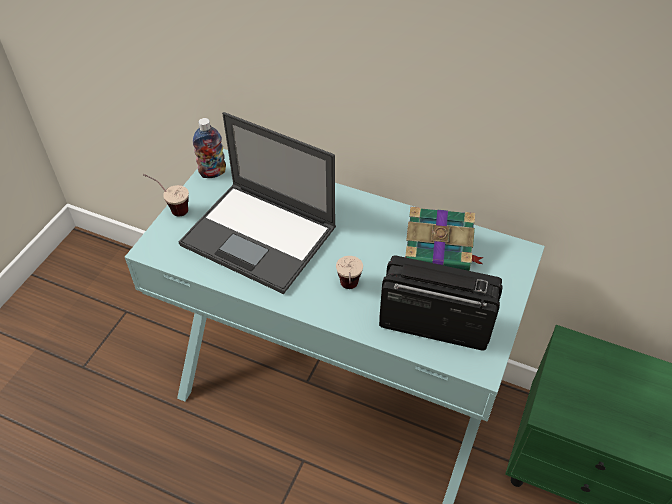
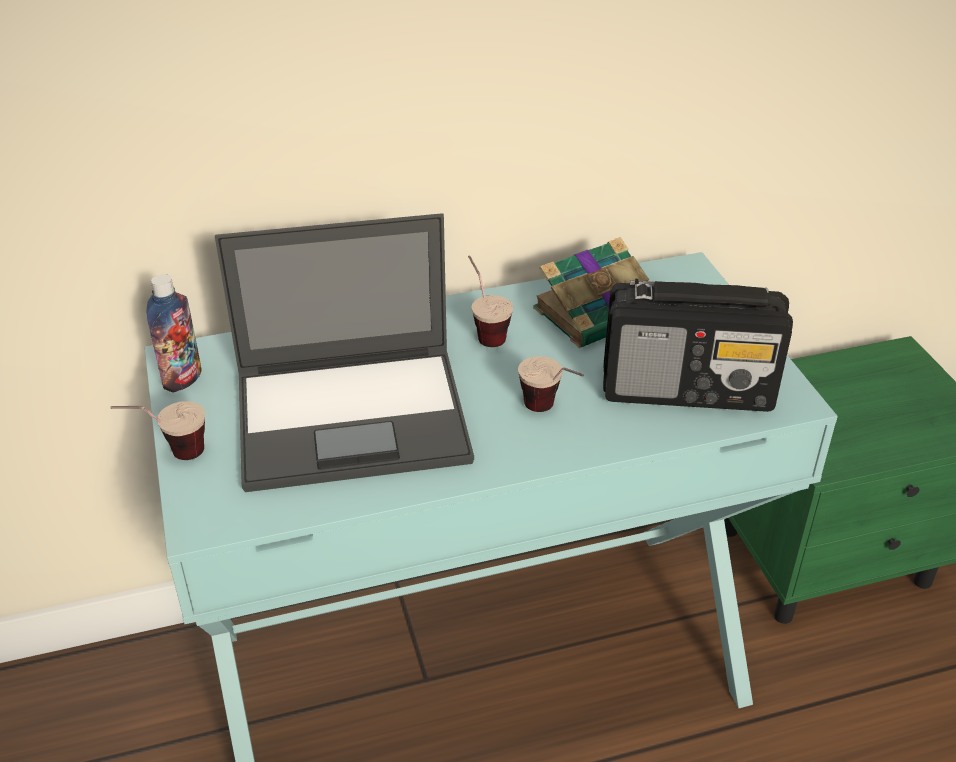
camera: 40 degrees left, 10 degrees down
(369, 225) = (484, 330): none -> cup
(433, 323) = (689, 389): radio -> radio turned 150 degrees counterclockwise

